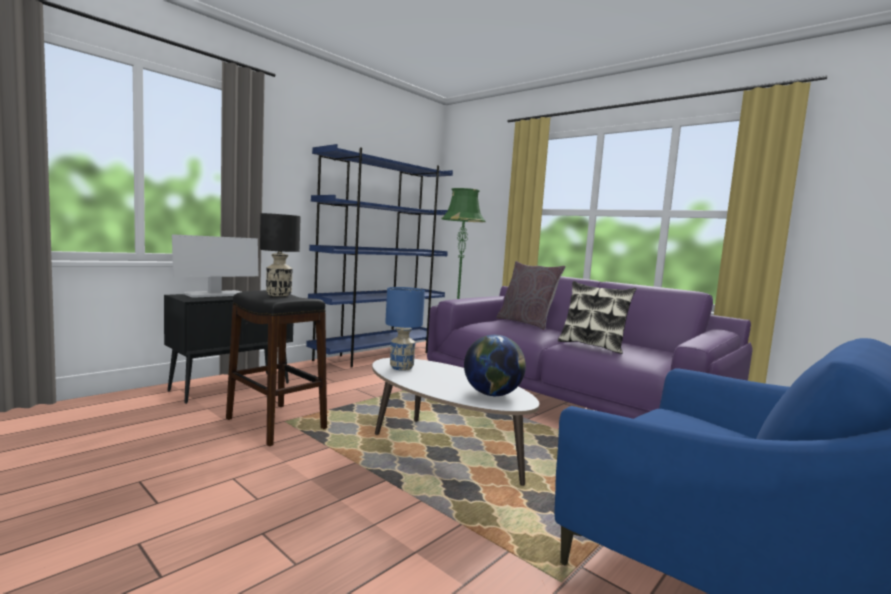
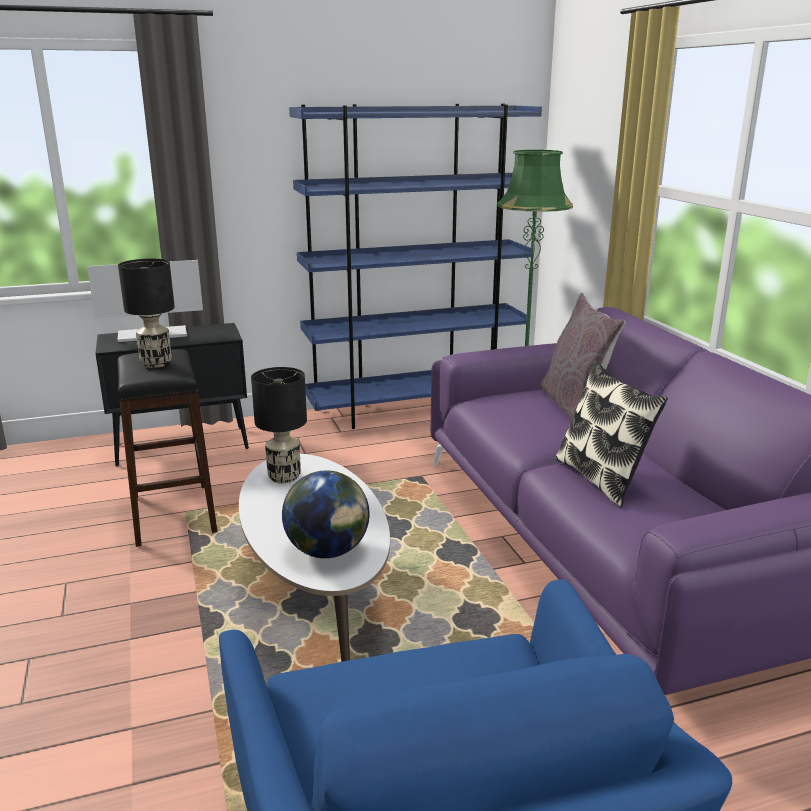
camera: 30 degrees right, 15 degrees up
(401, 368) = (284, 477): blue table lamp -> black table lamp

